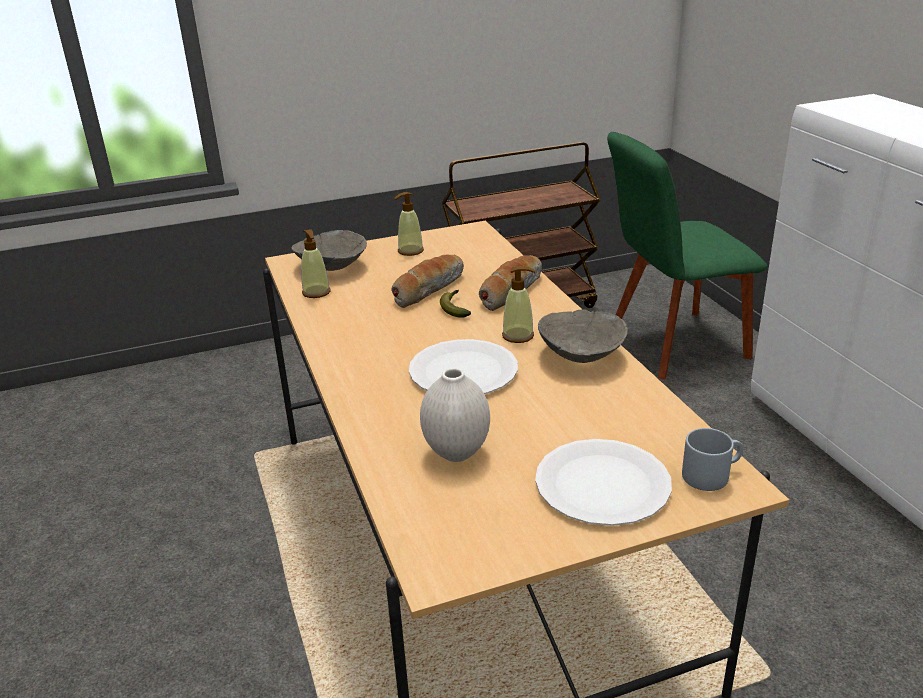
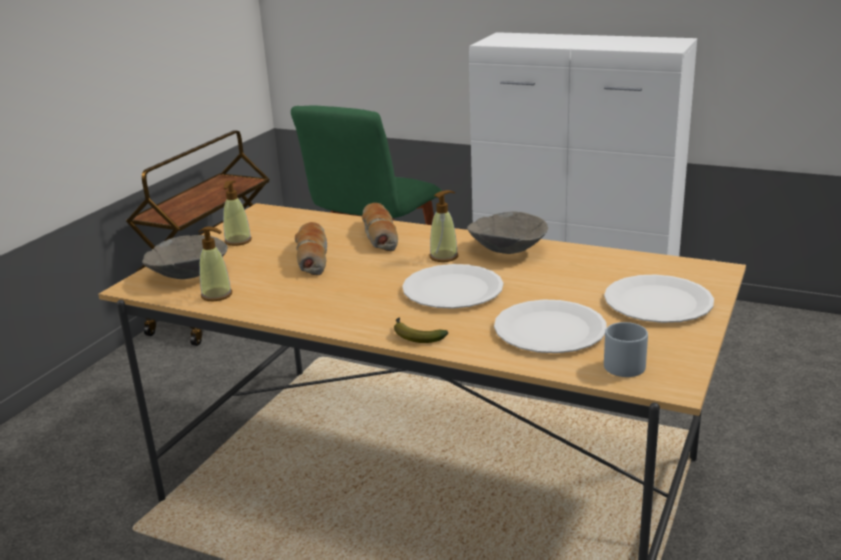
camera: 45 degrees left, 5 degrees down
(455, 308) = (361, 260): banana -> banana (415, 336)
(456, 453) = (550, 330): white vase -> white plate
(711, 474) = (694, 271): grey mug -> grey mug (625, 363)

